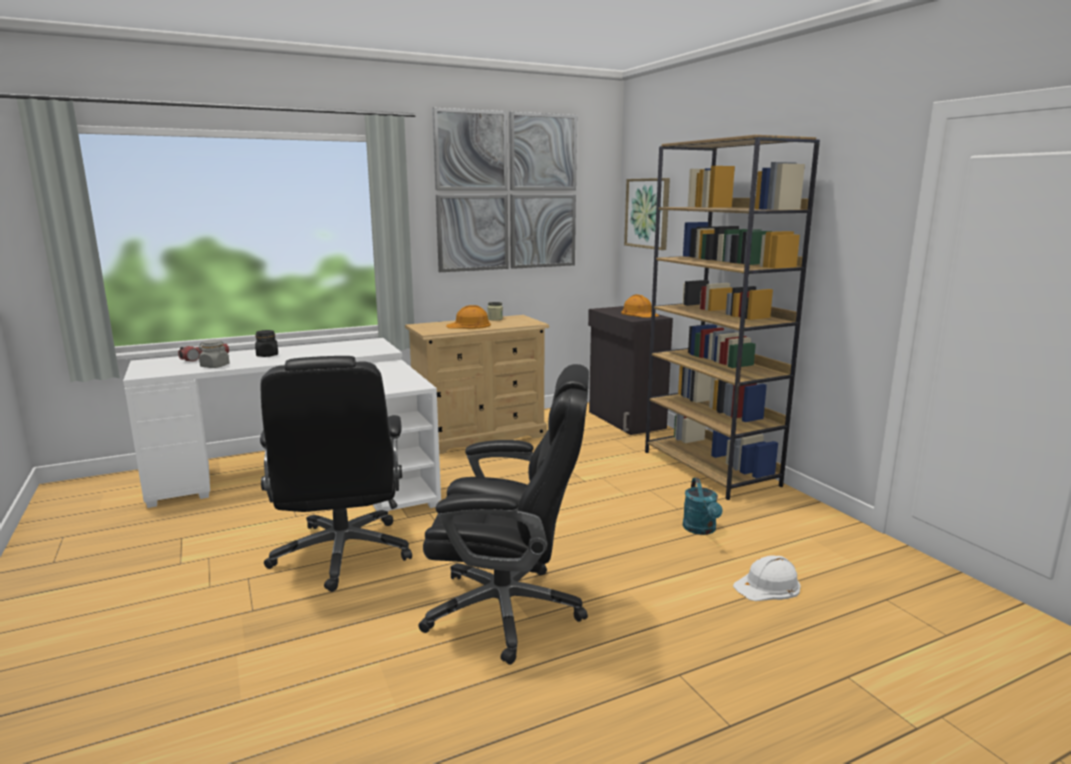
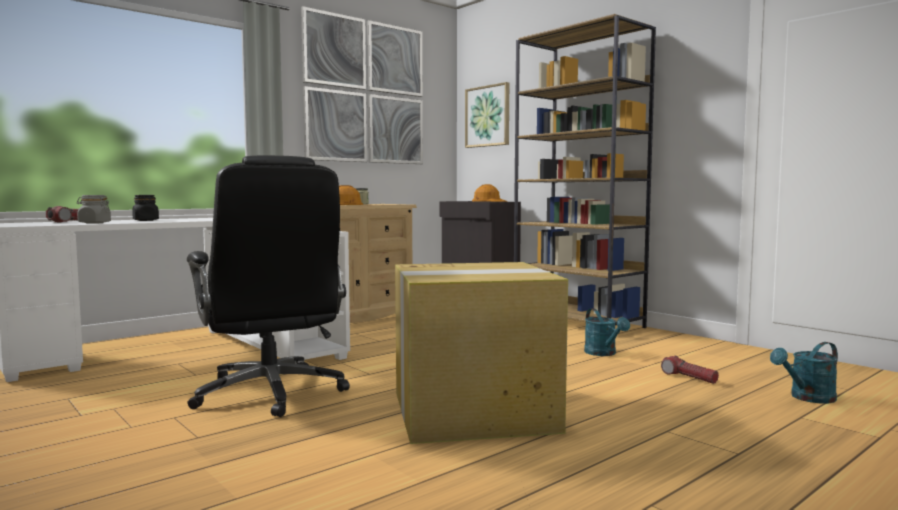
camera: 15 degrees left, 10 degrees down
(508, 610) = (475, 411): black office chair -> cardboard box
(768, 586) = (688, 377): white hard hat -> flashlight
(882, 644) = (807, 398): none -> turquoise watering can

